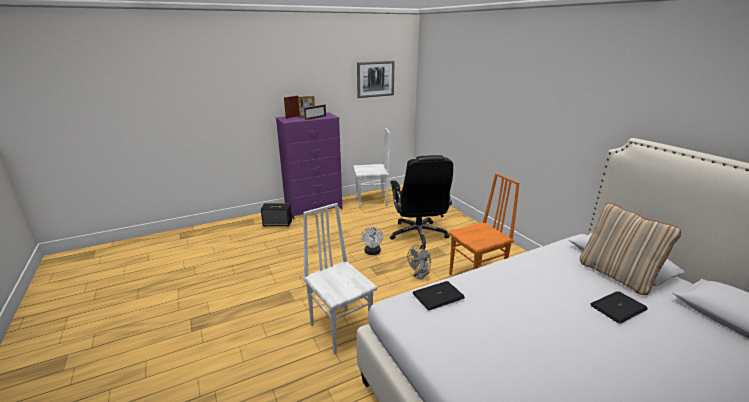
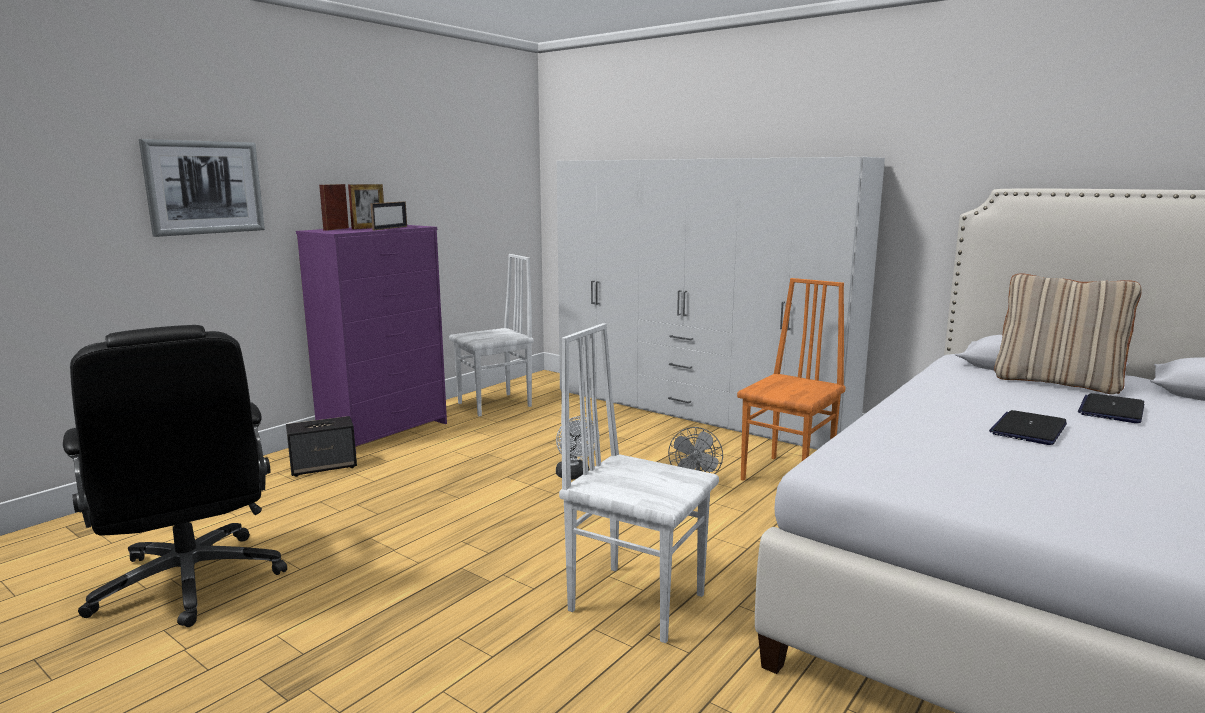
camera: 25 degrees left, 10 degrees down
(375, 79) = (476, 164): picture -> picture (204, 187)
(418, 235) = (632, 437): black office chair -> black office chair (190, 583)
(438, 296) = (878, 441): laptop -> laptop (1028, 429)
(464, 225) = (695, 412): none -> white wardrobe

